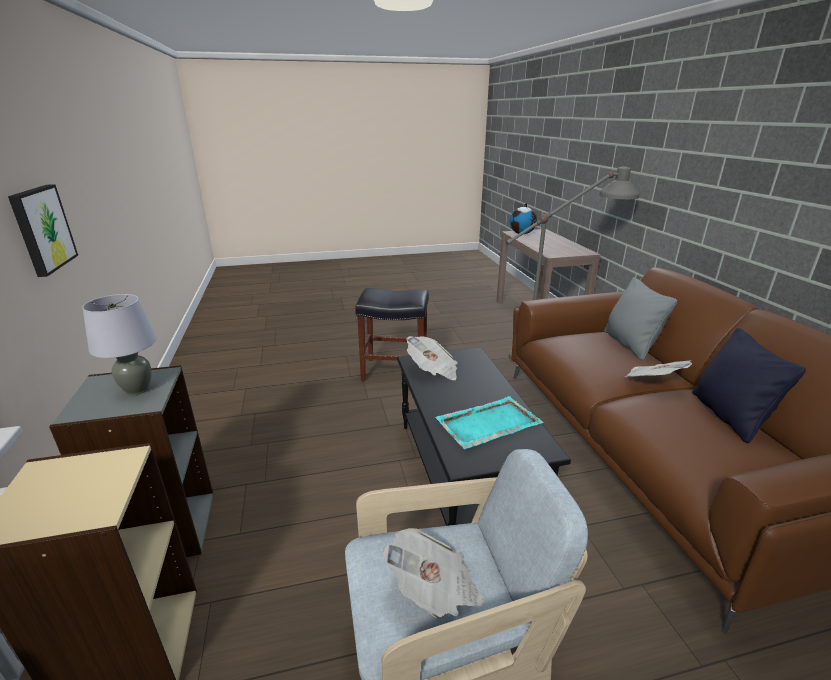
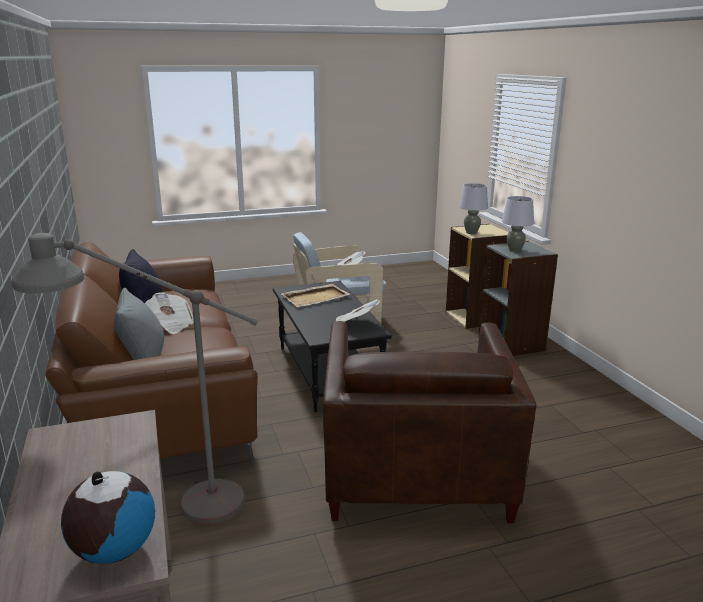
camera: 175 degrees right, 5 degrees down
(42, 229) = (625, 186): picture -> none
(112, 476) = (471, 232): none -> grey table lamp
(396, 370) = (414, 467): black stool -> brown armchair
(487, 424) = (316, 297): turquoise tray -> beige tray

